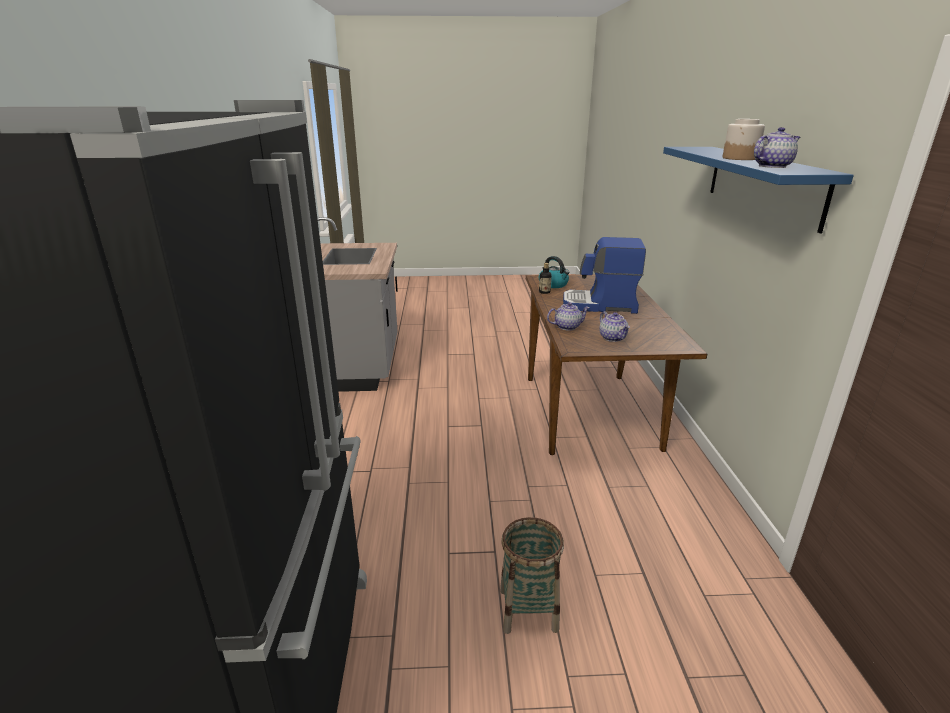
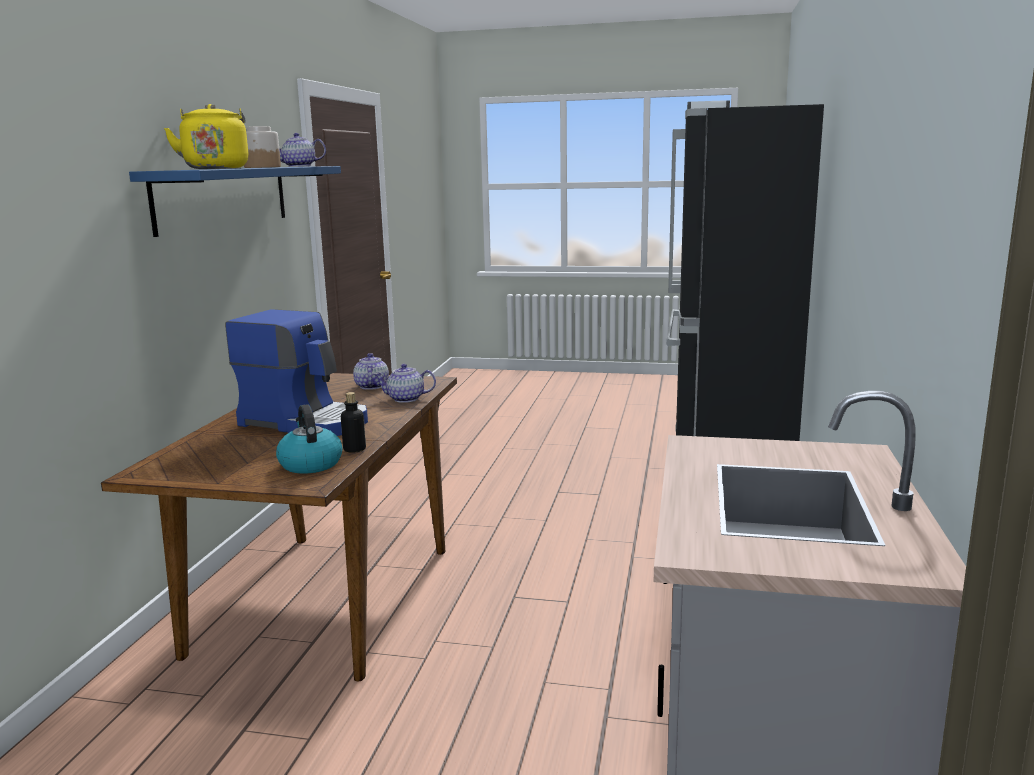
camera: 165 degrees left, 10 degrees down
(528, 610) = (547, 468): basket -> none
(716, 152) = (216, 168): none -> yellow kettle

